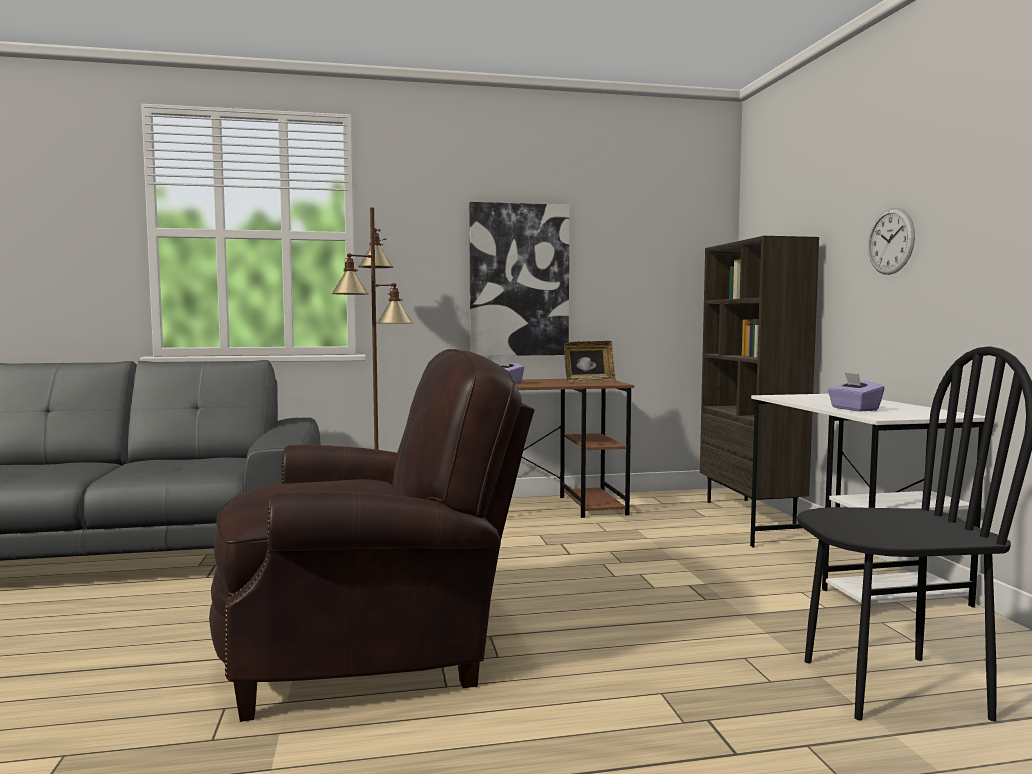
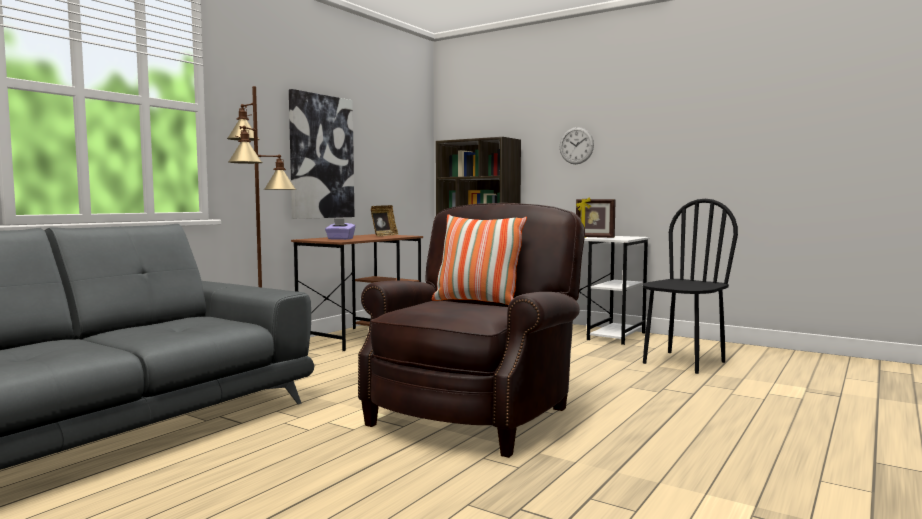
camera: 45 degrees left, 0 degrees up
(377, 491) = (477, 302): none -> pillow
(854, 409) = (594, 237): purple tissue box -> picture frame

